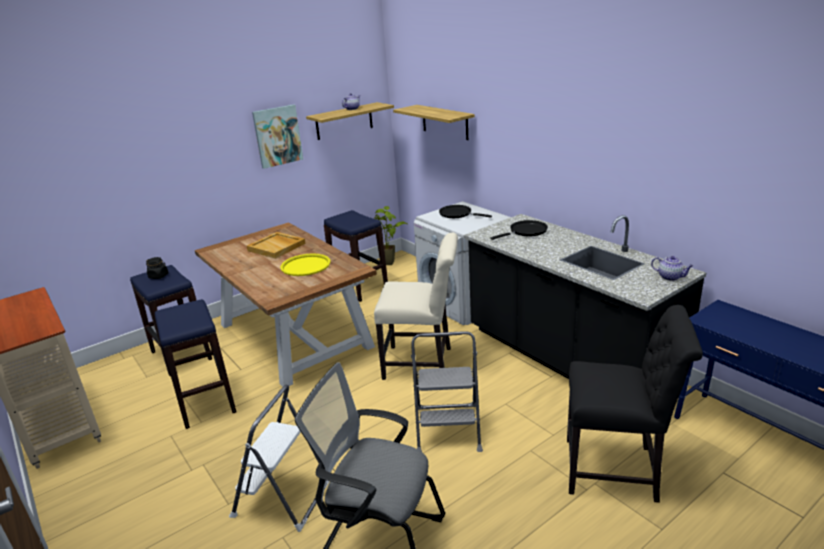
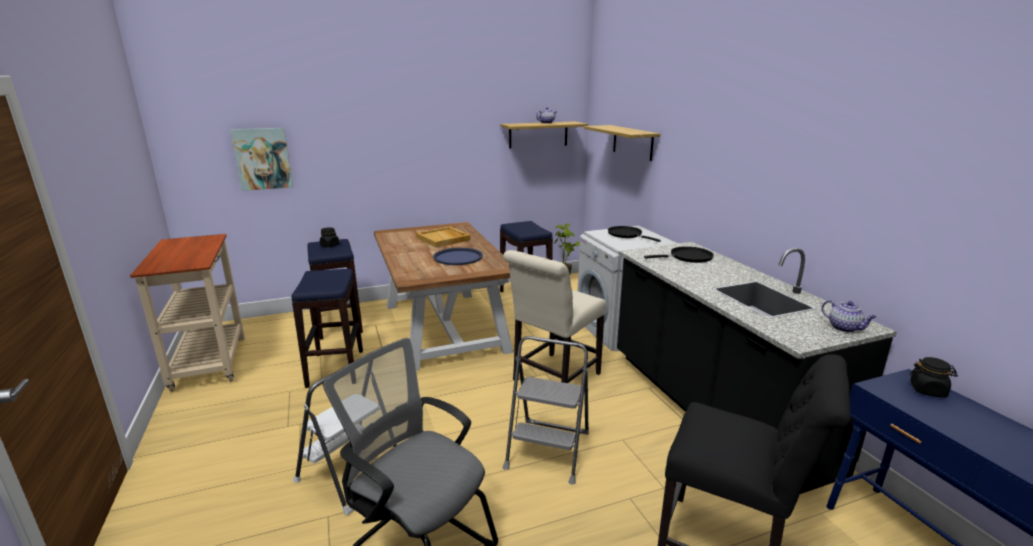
camera: 15 degrees right, 5 degrees down
(277, 136) = (469, 138): picture -> picture (263, 158)
(305, 265) = (458, 257): yellow tray -> blue tray
(423, 364) = (552, 379): beige chair -> beige chair turned 105 degrees clockwise
(734, 314) = (928, 390): none -> black jar

